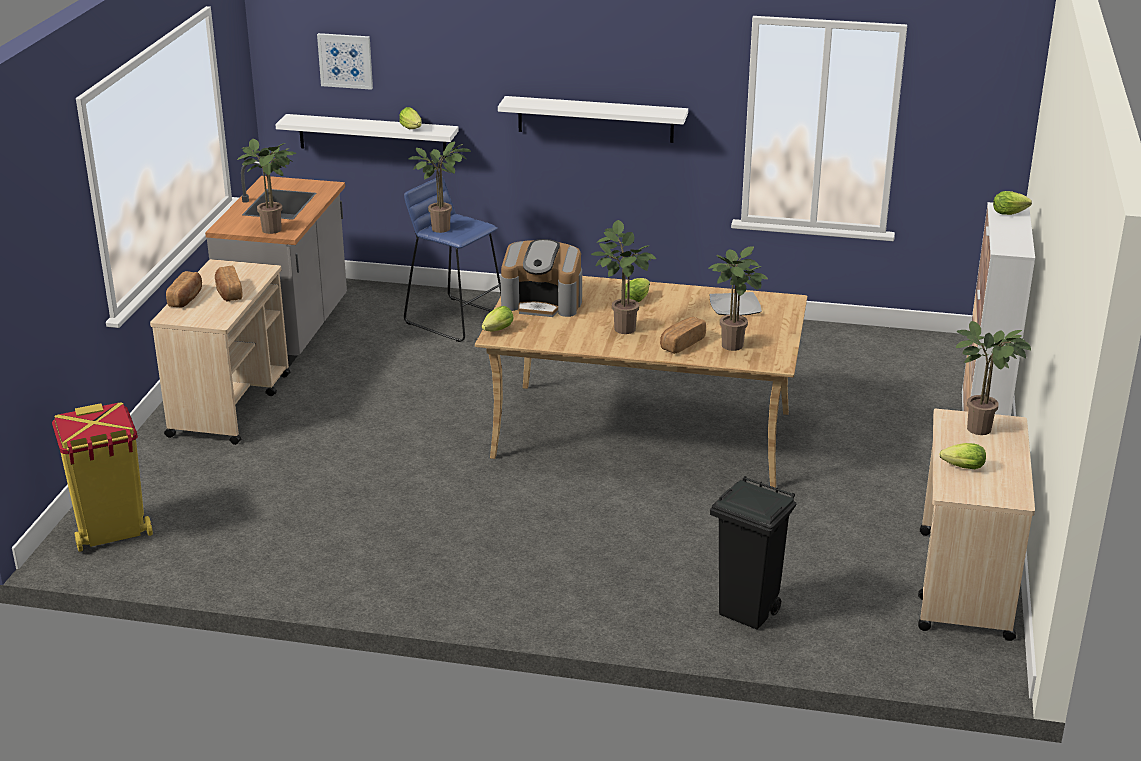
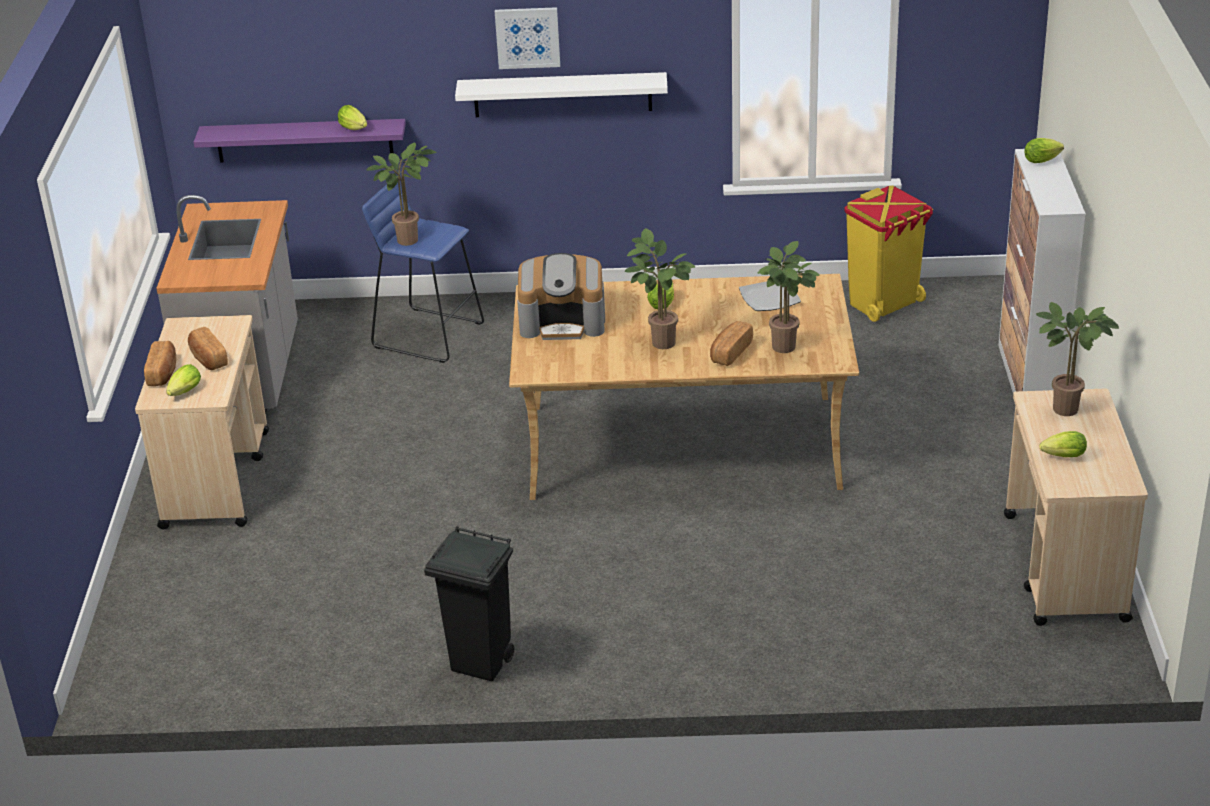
camera: 10 degrees left, 5 degrees up
(112, 532) = (148, 653): yellow trash can -> yellow trash can (884, 304)
(275, 229) = (236, 274): potted plant -> none
(345, 60) = (267, 60): picture -> picture (527, 37)
(372, 136) = (304, 140): white shelf -> purple shelf
(496, 331) = (527, 365): lettuce -> lettuce (184, 393)
(748, 612) = (860, 635): black trash can -> black trash can (482, 663)

